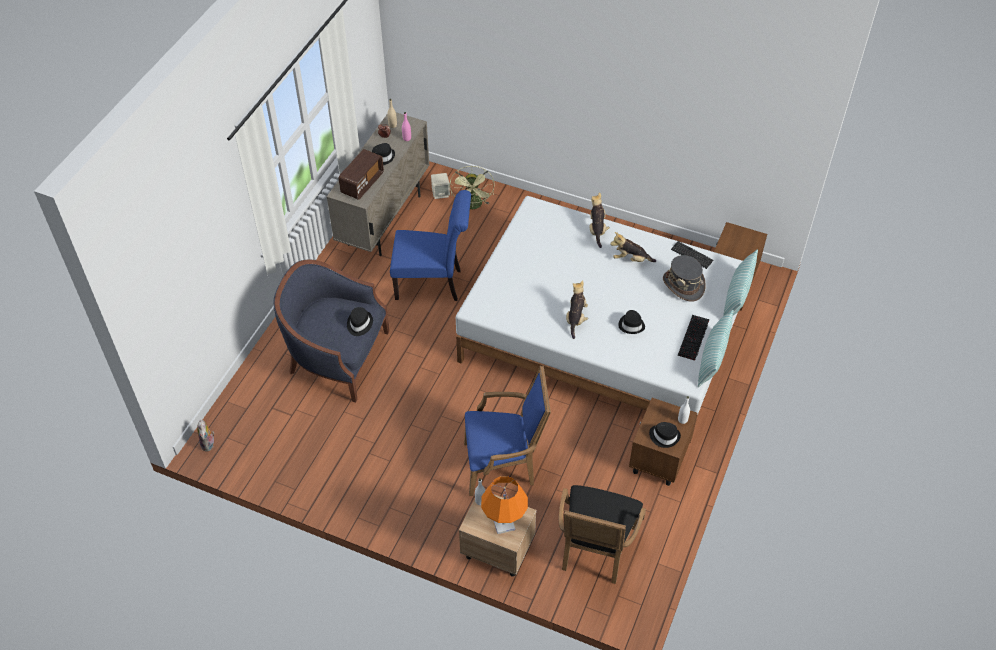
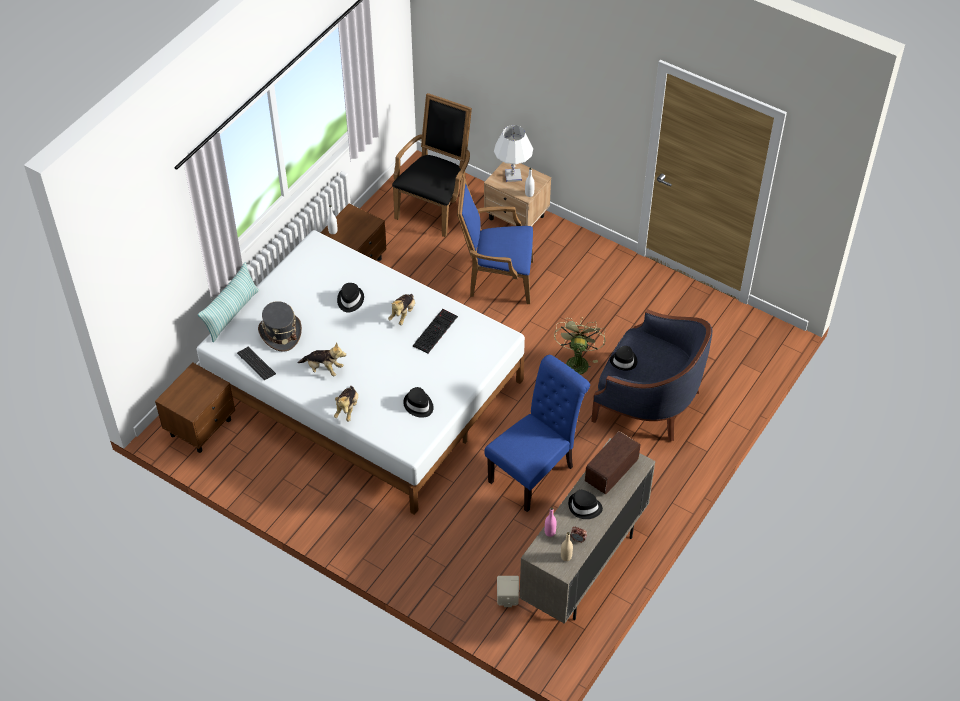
camera: 170 degrees left, 0 degrees up
(209, 444) = (774, 334): plush toy -> none
(433, 284) = (535, 471): blue chair -> blue chair turned 120 degrees clockwise
(473, 206) = (469, 572): green fan -> green fan (576, 361)
(504, 524) = (513, 176): orange table lamp -> white table lamp
(664, 436) = (354, 220): black hat -> black hat (418, 405)
(694, 338) = (294, 279): keyboard -> keyboard (435, 330)
(712, 359) = (285, 259): pillow -> none

